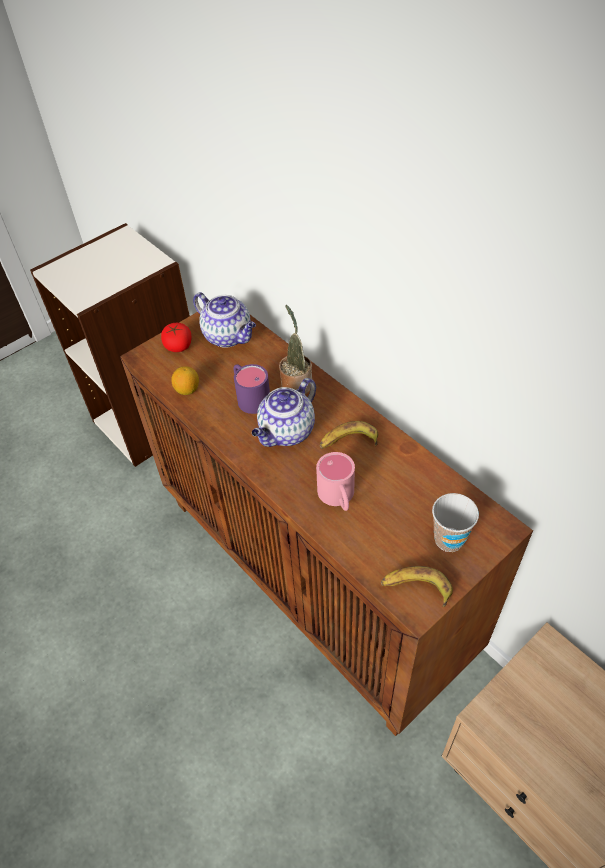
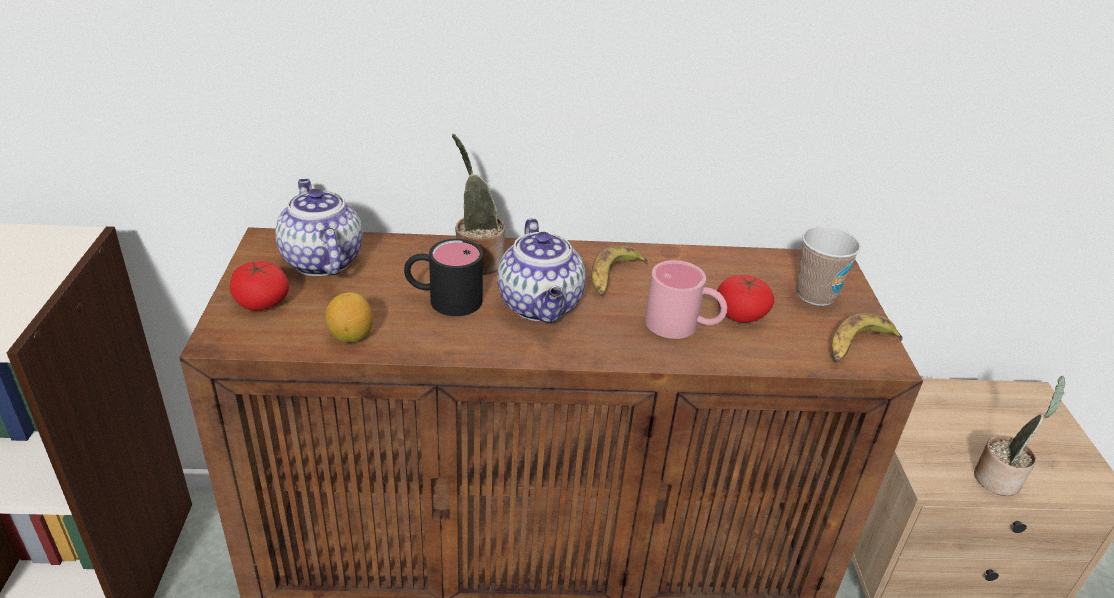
camera: 55 degrees left, 15 degrees down
(229, 336) = (321, 260): teapot -> teapot turned 105 degrees counterclockwise
(249, 396) = (443, 299): purple mug -> black mug
(381, 515) = (740, 314): none -> tomato
(534, 759) = (999, 478): none -> potted plant

